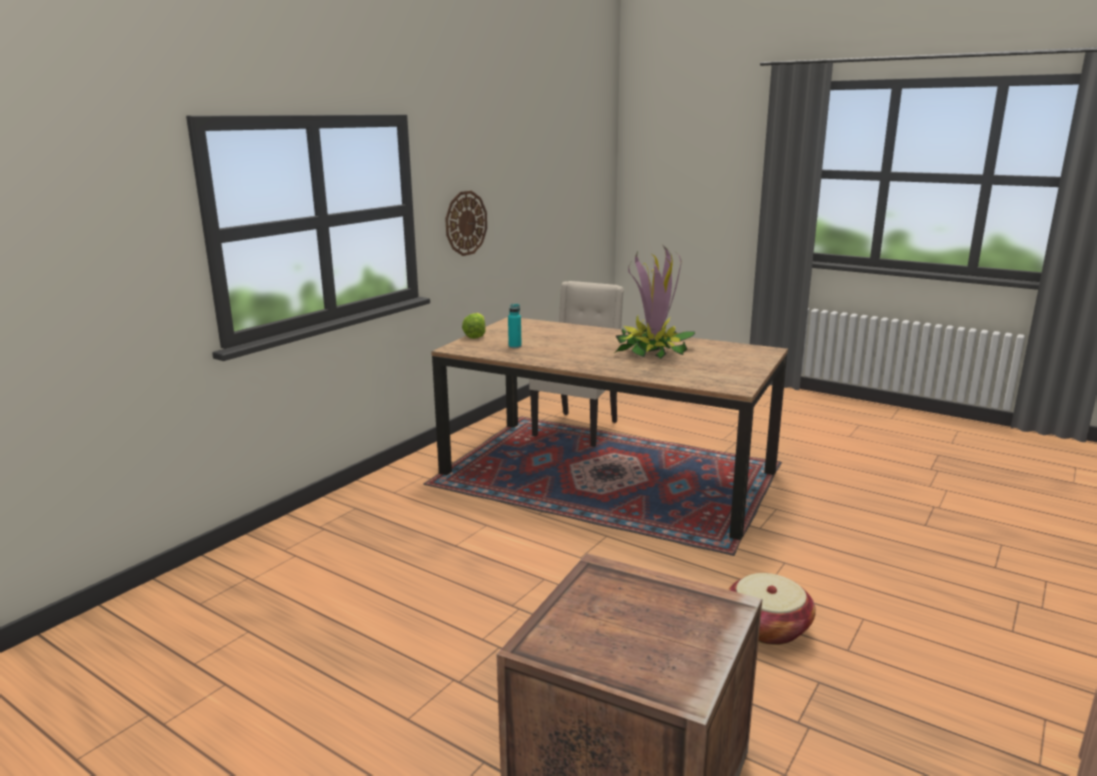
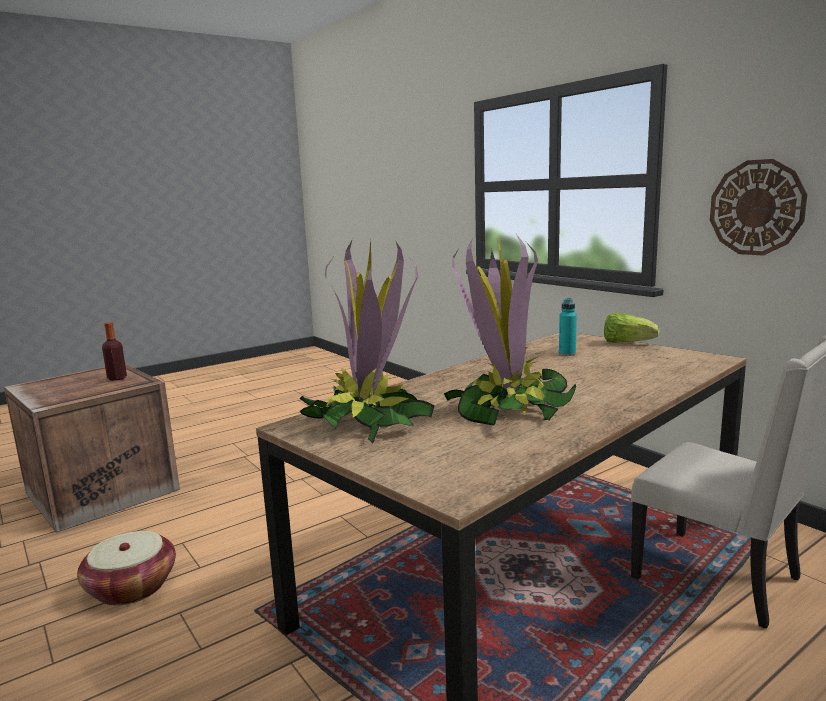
camera: 110 degrees right, 5 degrees down
(592, 605) = (117, 378): none -> bottle
(707, 374) = (367, 420): none -> potted plant

